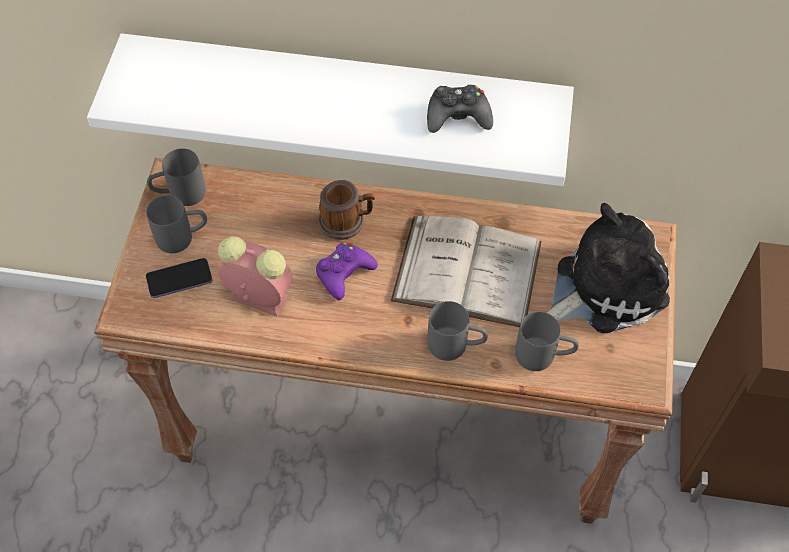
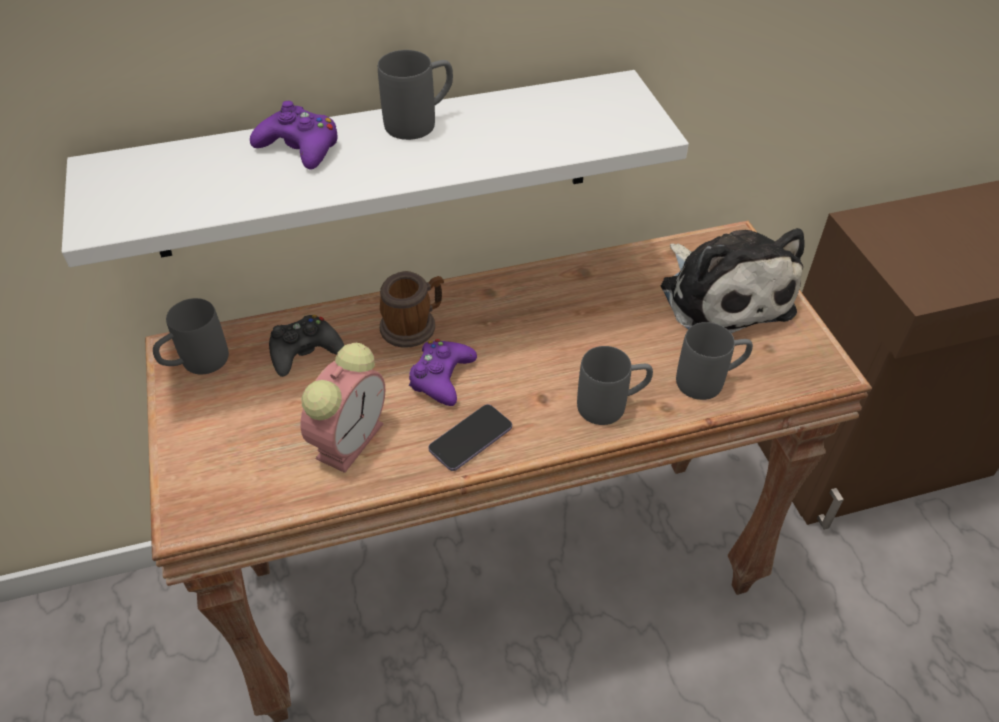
camera: 25 degrees left, 10 degrees down
(179, 279) = (241, 454): phone -> phone (470, 439)
(183, 237) = (223, 407): grey mug -> grey mug (420, 121)
(257, 297) = (351, 438): alarm clock -> alarm clock turned 120 degrees clockwise
(277, 79) = (300, 147): none -> purple game controller
(458, 116) = (534, 123): black game controller -> black game controller (305, 351)
(467, 270) = (575, 328): white book -> none
(604, 287) = (722, 295): plush toy -> plush toy turned 120 degrees clockwise

